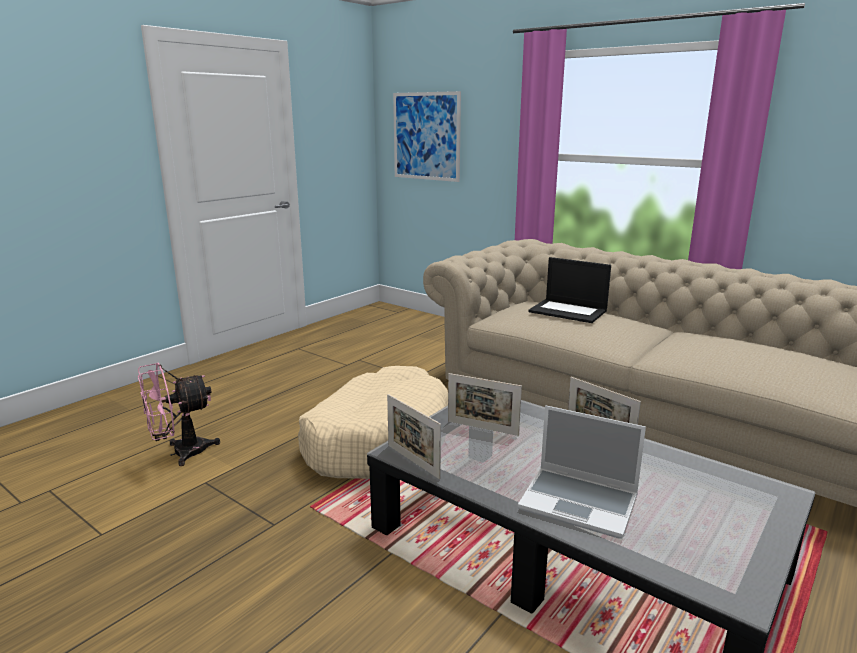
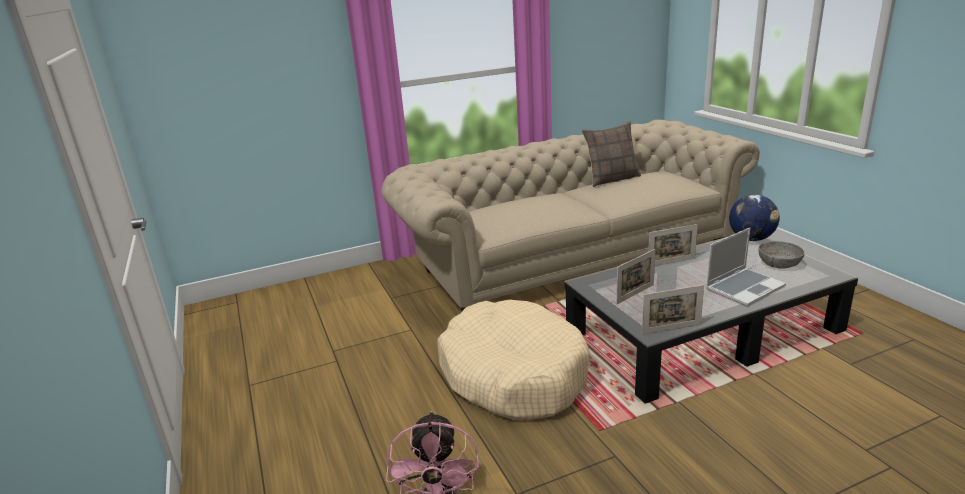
camera: 60 degrees left, 5 degrees up
(426, 136) = (217, 91): picture -> none
(569, 311) = (519, 205): laptop -> none
(706, 529) = (778, 264): none -> grey bowl
(740, 339) = (611, 179): none -> pillow
(776, 494) = (751, 239): none -> globe

